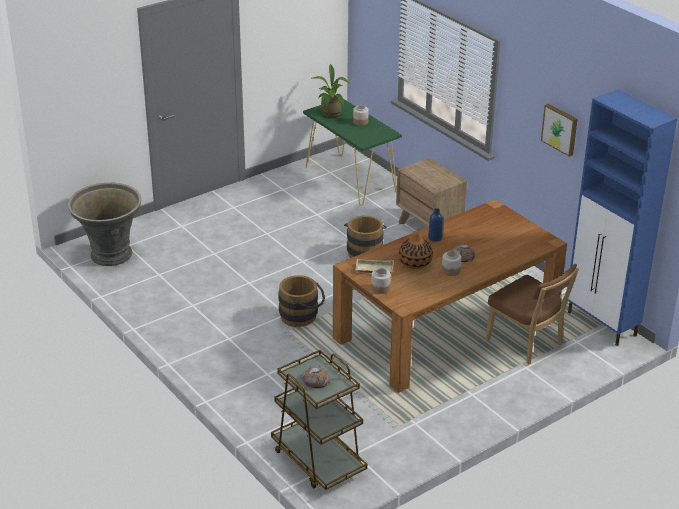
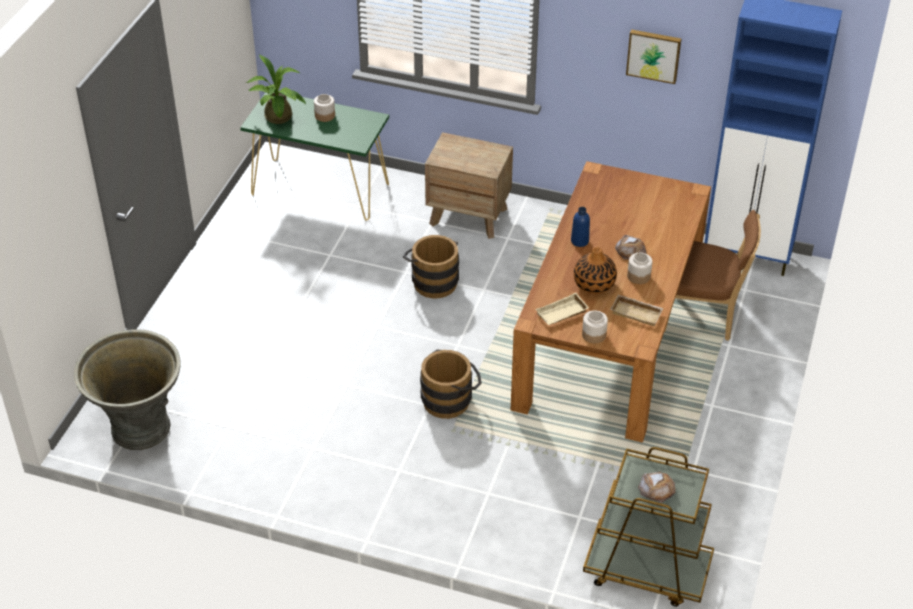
camera: 35 degrees left, 10 degrees up
(424, 288) = (637, 312): none -> beige tray

